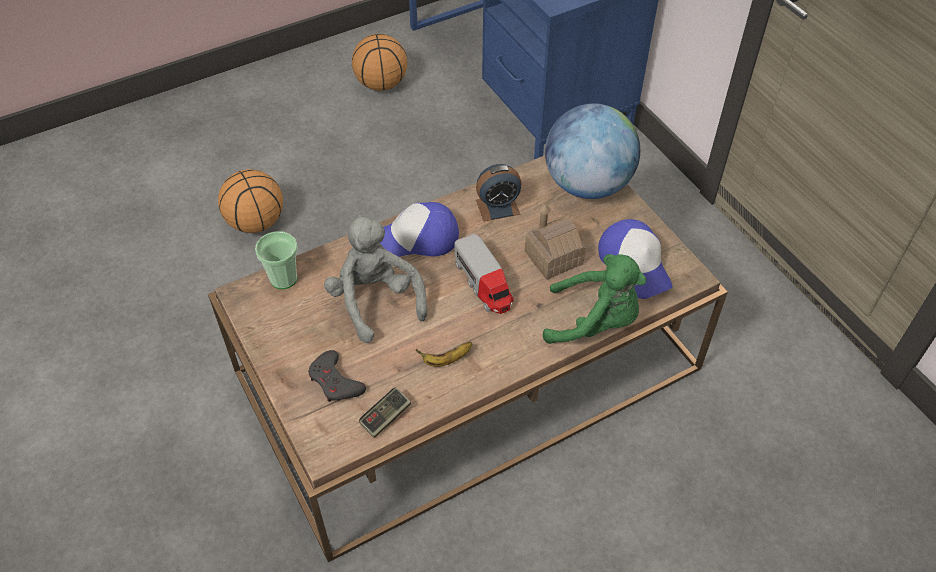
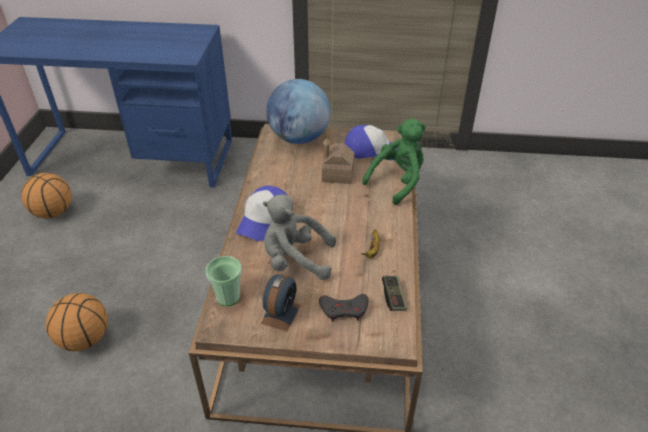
camera: 55 degrees left, 10 degrees down
(484, 284) = (330, 208): toy truck -> none
(497, 207) = (277, 176): alarm clock -> alarm clock (281, 314)

